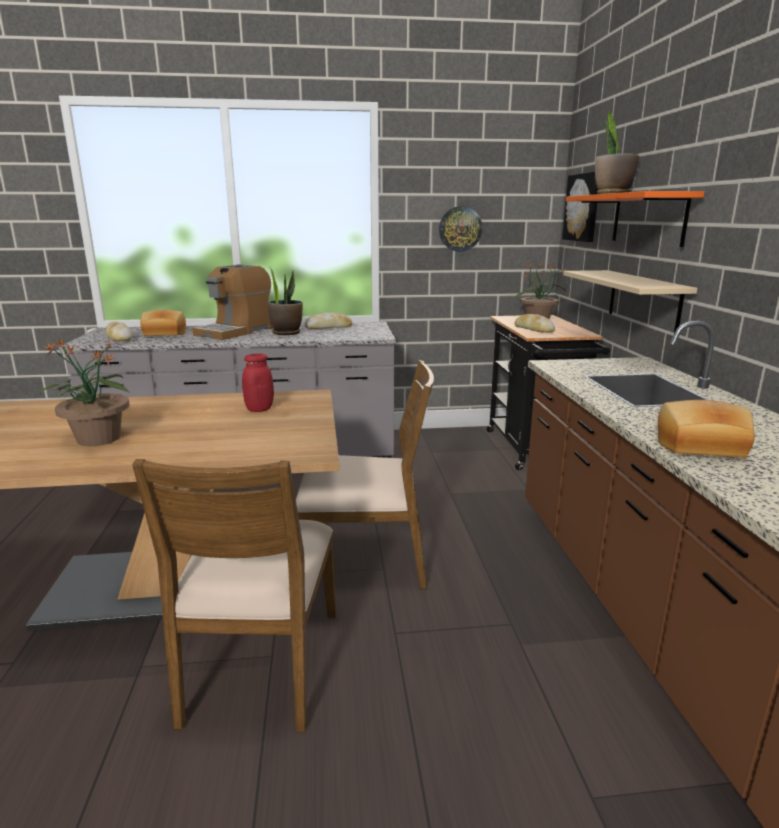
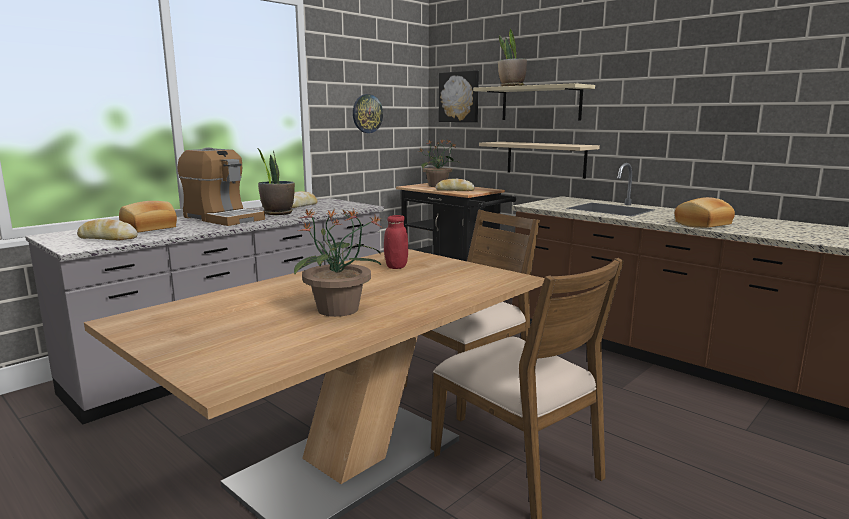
camera: 40 degrees left, 5 degrees down
(235, 331) = (222, 218): coffee machine -> coffee machine turned 45 degrees counterclockwise
(648, 219) = (540, 103): orange shelf -> beige shelf

